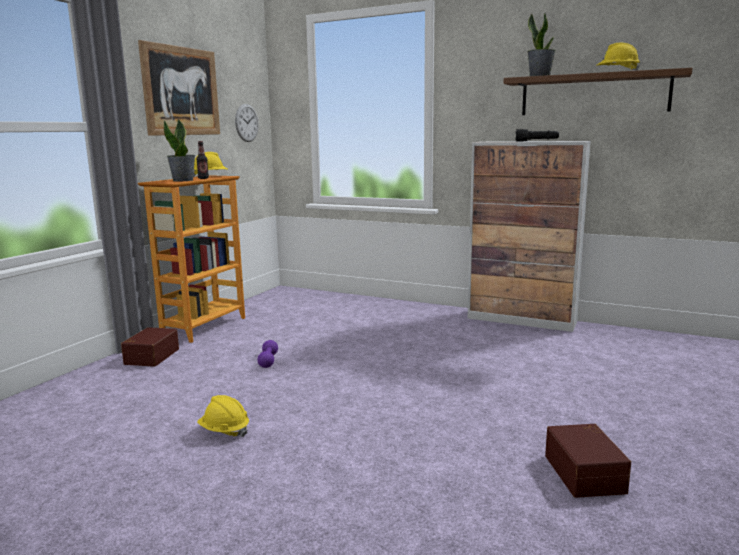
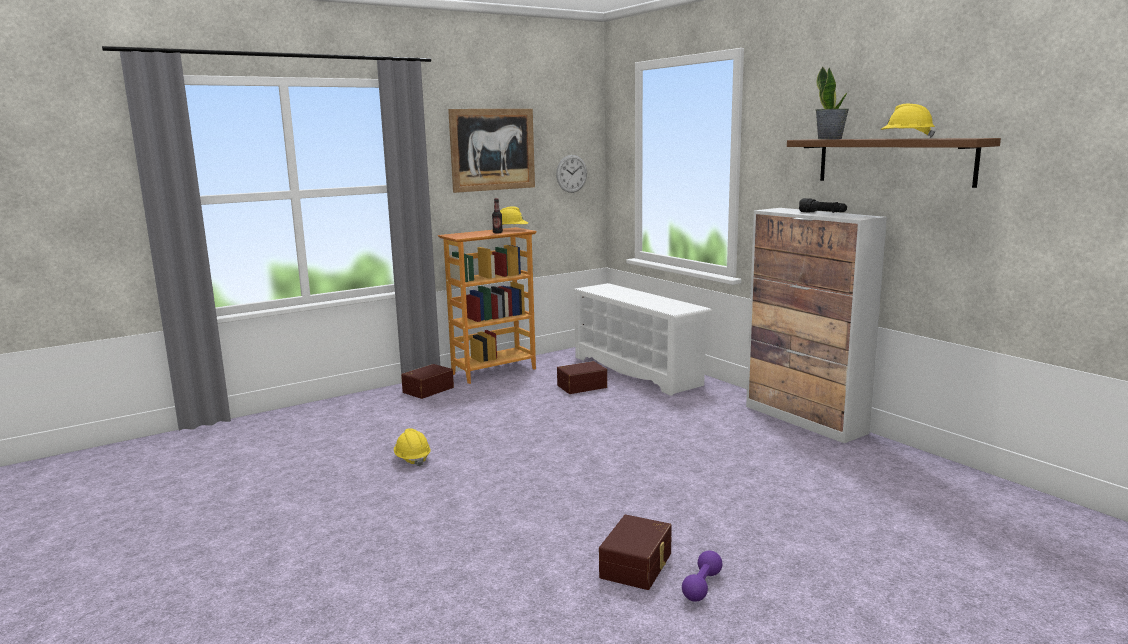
camera: 30 degrees right, 0 degrees up
(183, 180) = (475, 234): potted plant -> none
(268, 361) = (507, 411): purple dumbbell -> purple dumbbell (702, 586)
(309, 325) = (581, 386): none -> brown storage box
(342, 305) = (638, 371): none -> white shoe rack

